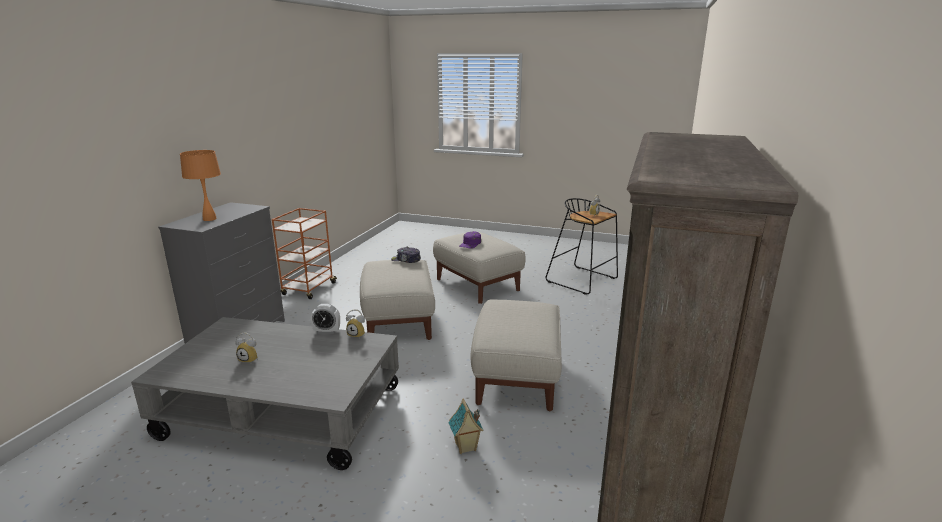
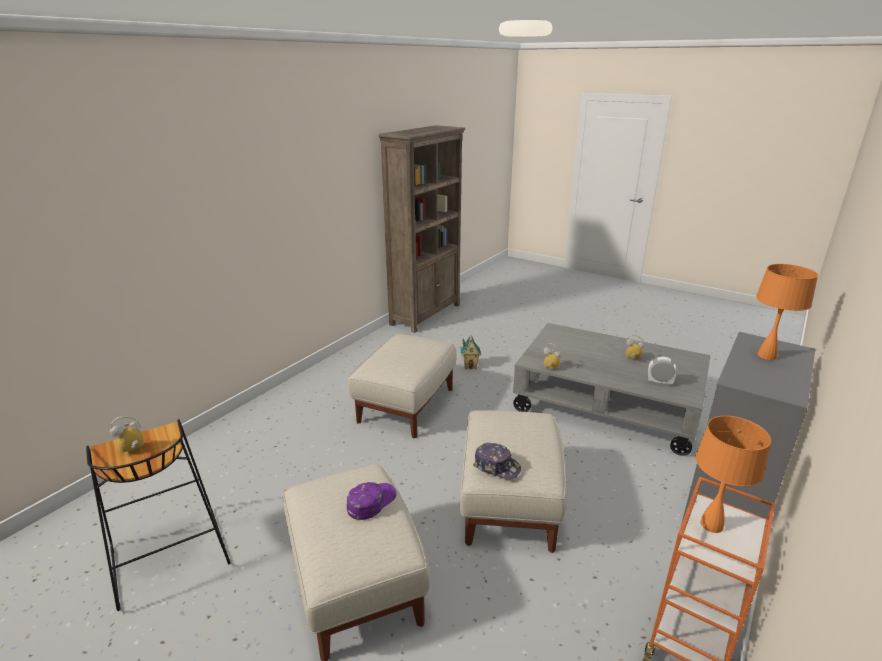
camera: 165 degrees left, 5 degrees up
(303, 225) = (711, 525): none -> orange table lamp
(327, 331) = (579, 376): alarm clock -> alarm clock (659, 382)

